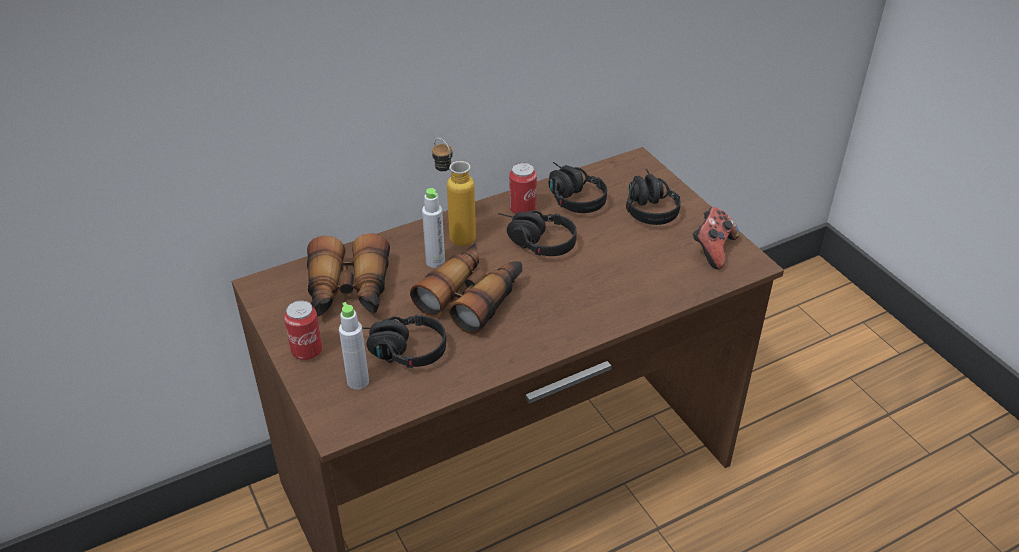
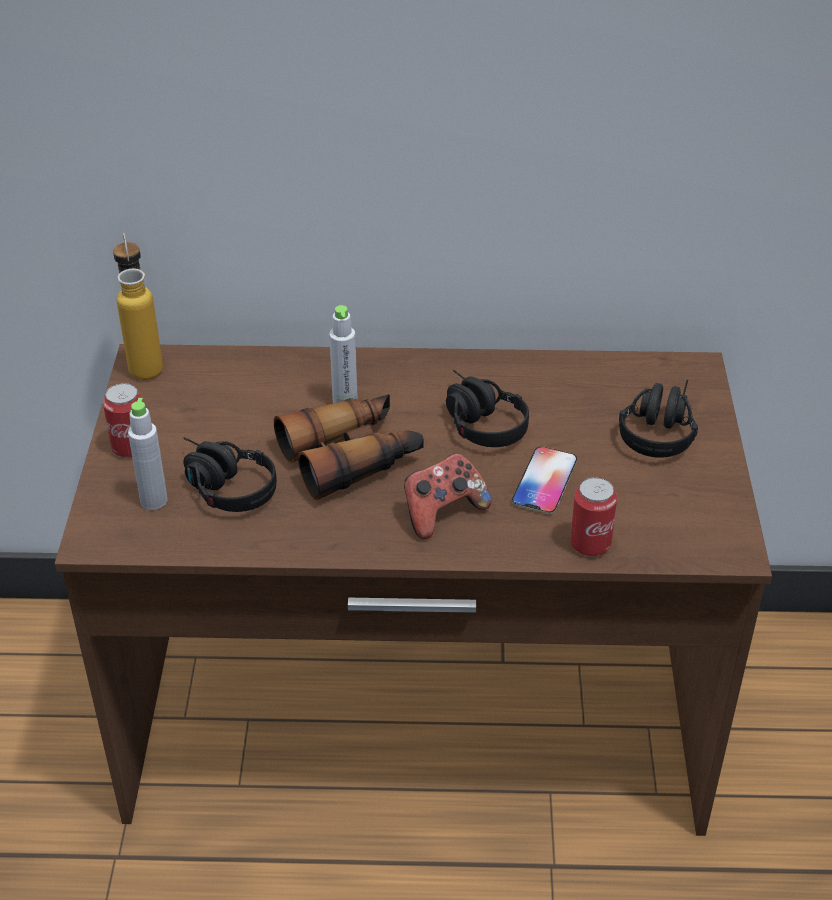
camera: 30 degrees right, 0 degrees up
(348, 292) = (224, 401): binoculars -> none
(455, 234) = (394, 378): bottle -> bottle (144, 362)
(522, 209) = (498, 377): can -> can (590, 544)
(570, 196) = (570, 382): black headphones -> none
(608, 264) = (544, 481): none -> phone
(712, 250) = (695, 514): game controller -> game controller (442, 512)

